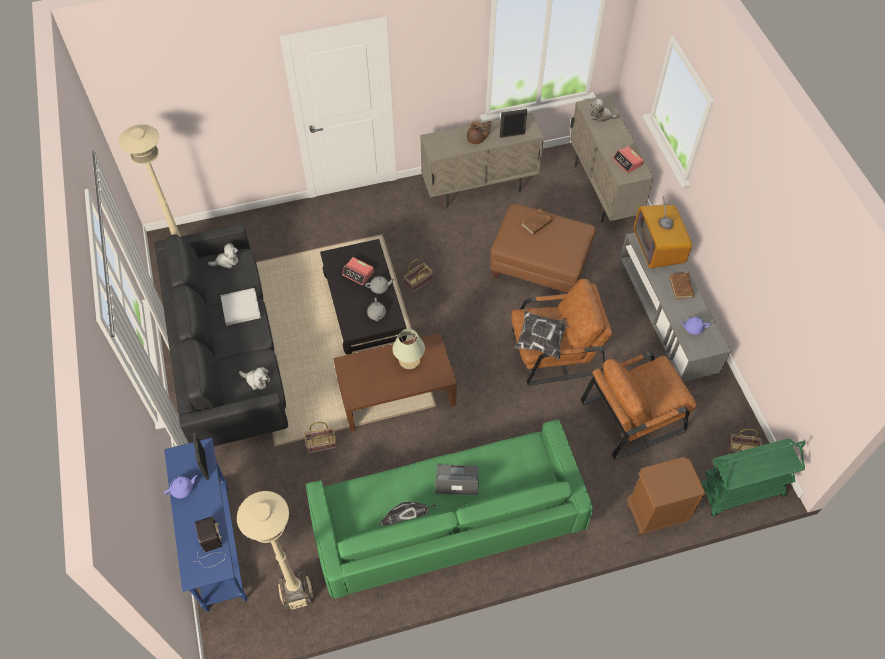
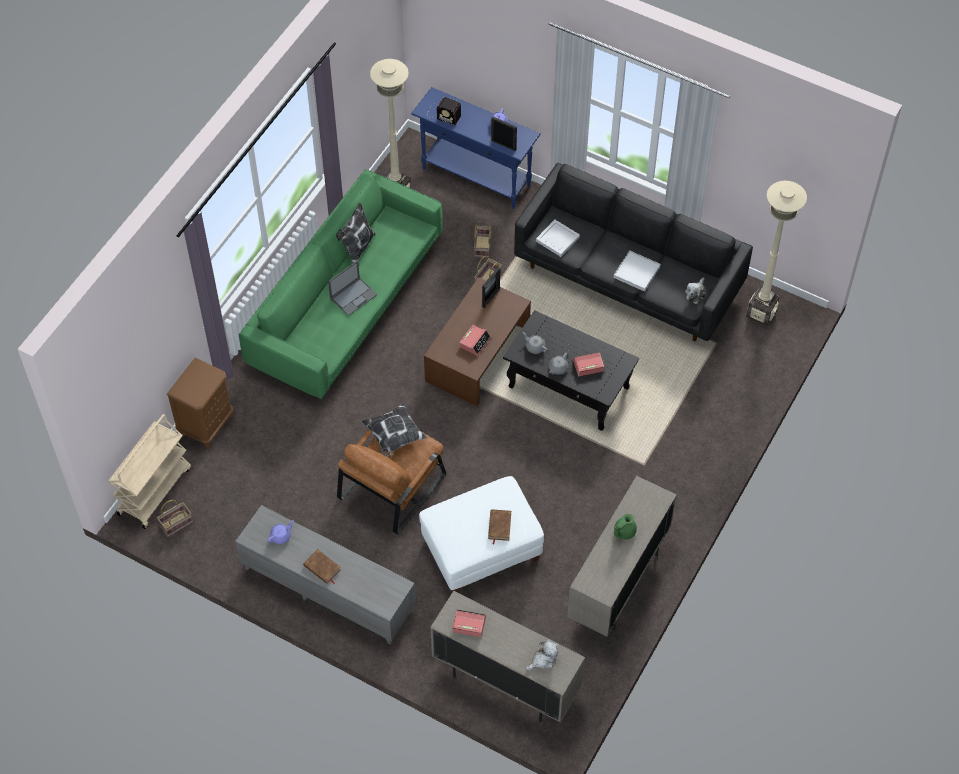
camera: 135 degrees right, 0 degrees up
(257, 380) = (558, 239): plush toy -> white tray
(409, 360) = (475, 342): beige table lamp -> alarm clock
(418, 283) = (563, 449): basket -> basket (482, 246)
(476, 139) = (623, 532): brown teapot -> green teapot
(512, 135) = (599, 564): picture frame -> picture frame (491, 297)
(539, 267) = (481, 550): brown ottoman -> white ottoman
(634, 415) = (283, 484): brown armchair -> none
(658, 248) = (374, 591): television -> none
(740, 491) = (154, 490): green cart -> beige cart

